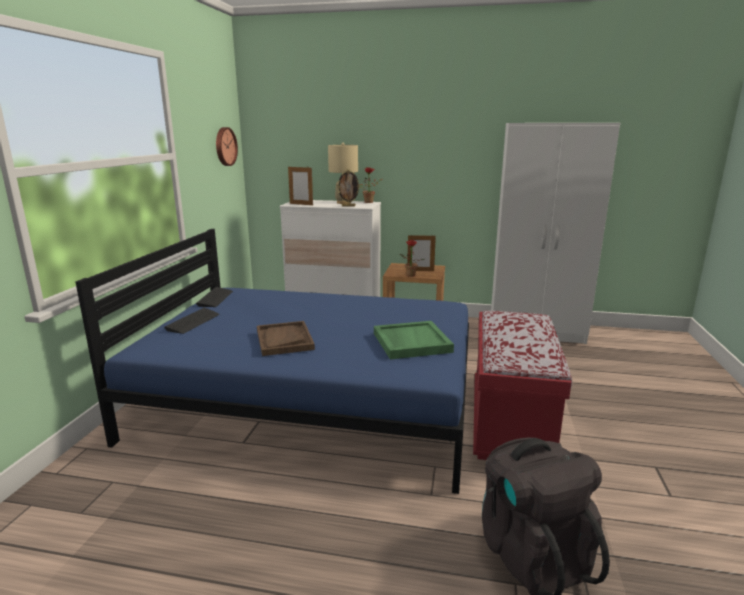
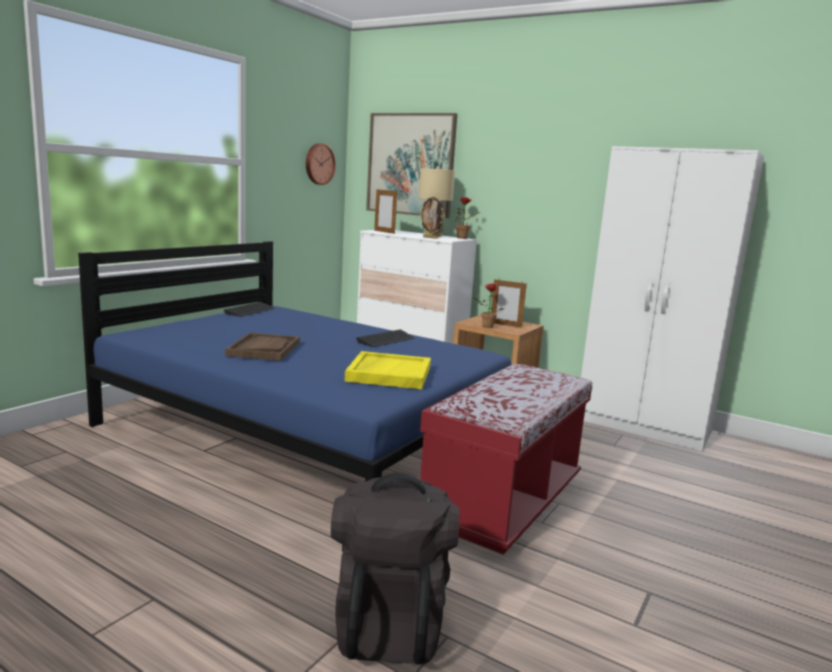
camera: 20 degrees right, 5 degrees down
(193, 322) = (203, 323): keyboard -> keyboard (386, 340)
(309, 140) = (410, 164): none -> picture
(411, 342) = (388, 373): green tray -> yellow tray

